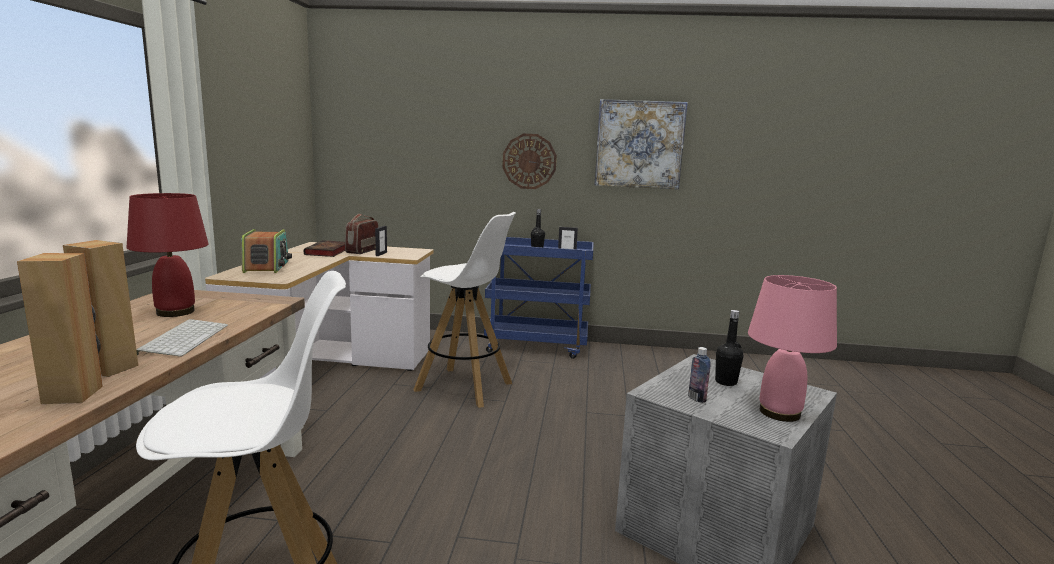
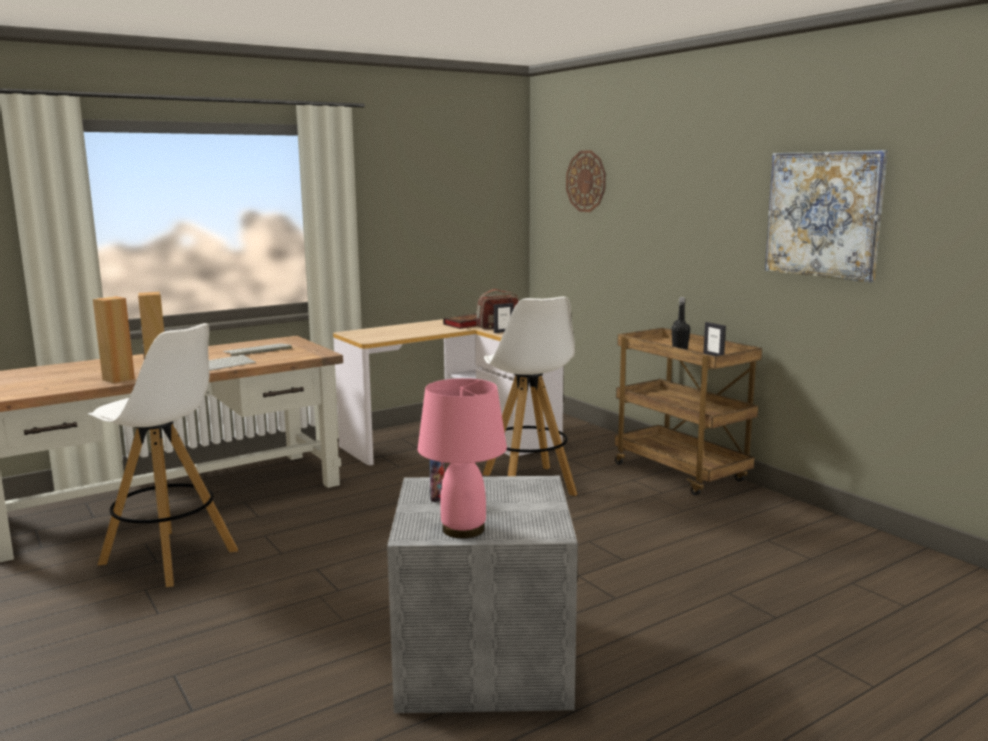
camera: 50 degrees right, 0 degrees up
(176, 312) = (257, 350): red table lamp -> keyboard
(267, 267) = (390, 330): radio -> none
(529, 161) = (700, 236): wall clock -> wall clock (586, 181)
(537, 346) = (682, 473): blue cart -> brown cart
(726, 382) = (503, 499): black bottle -> none

